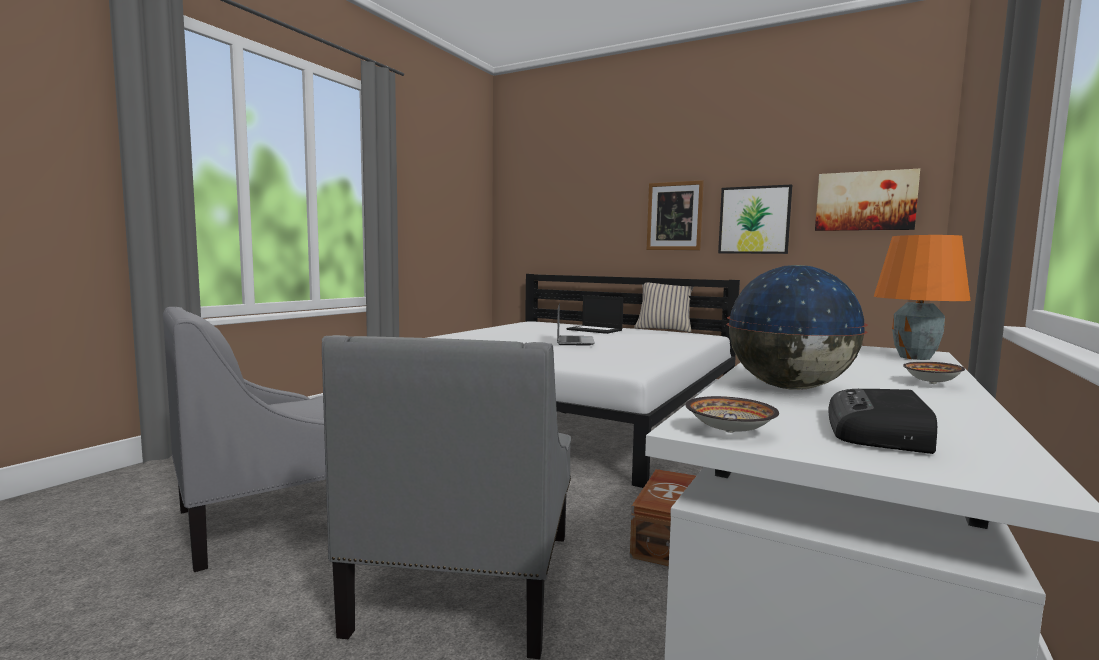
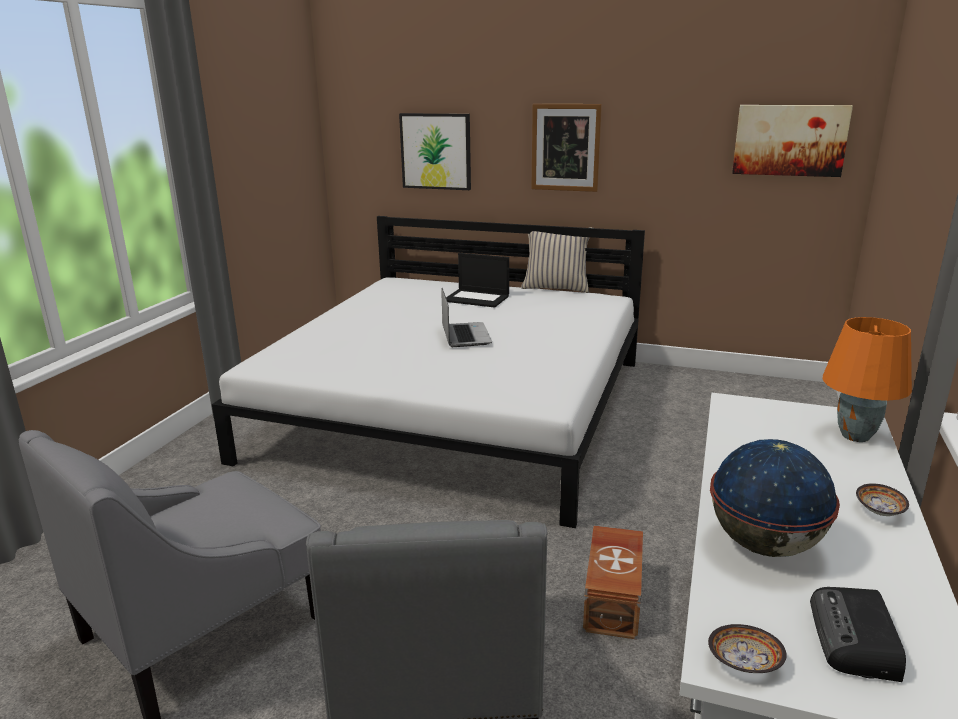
camera: 10 degrees left, 15 degrees up
(754, 220) = (662, 157): picture -> picture (436, 151)

